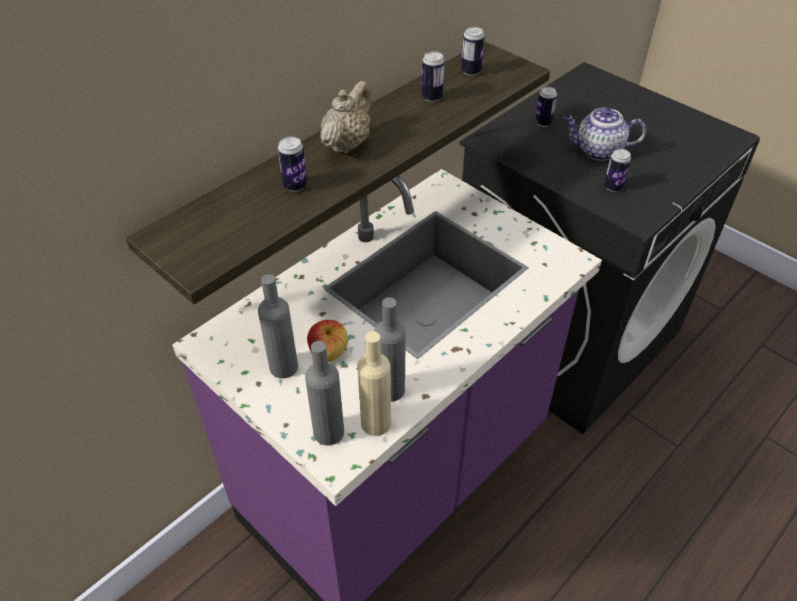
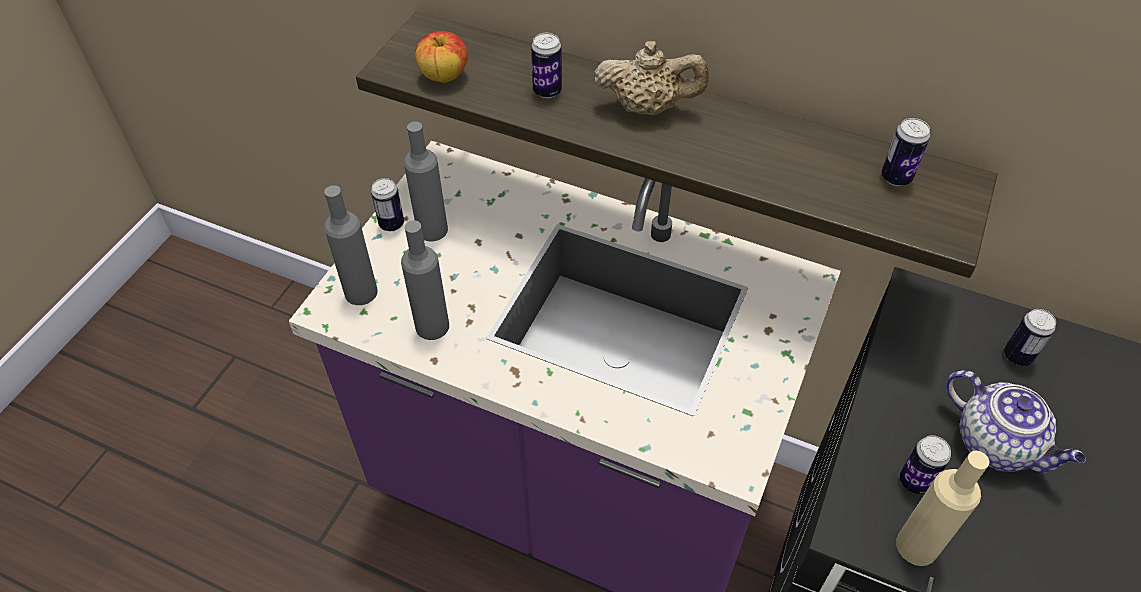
camera: 70 degrees right, 5 degrees up
(328, 353) = (464, 258): apple -> apple (444, 76)
(376, 423) = (384, 327): beige bottle -> beige bottle (917, 546)
(432, 97) = (800, 154): can -> can (391, 224)
(597, 151) = (997, 444): teapot -> teapot turned 150 degrees clockwise

